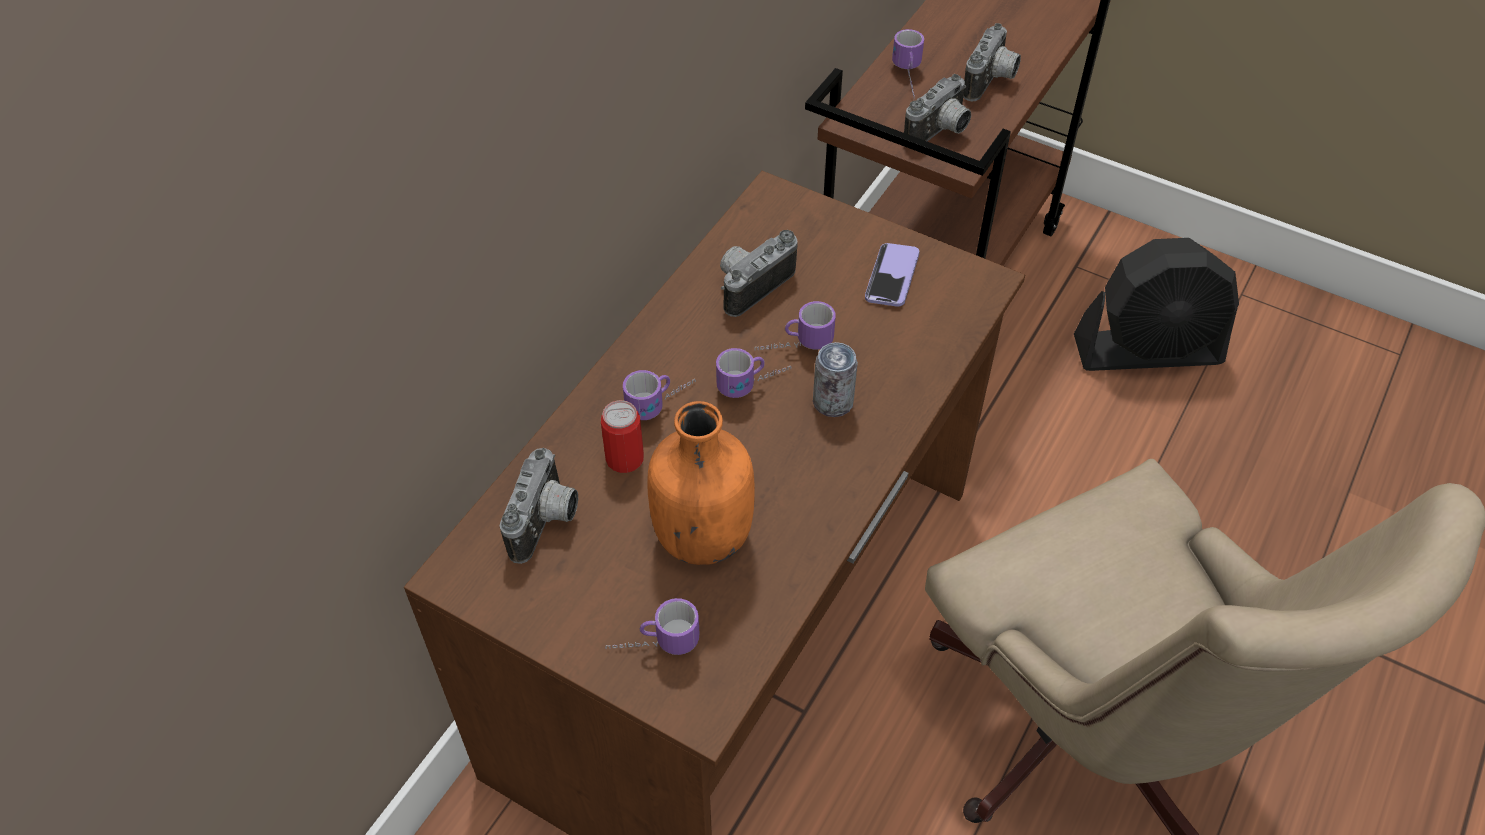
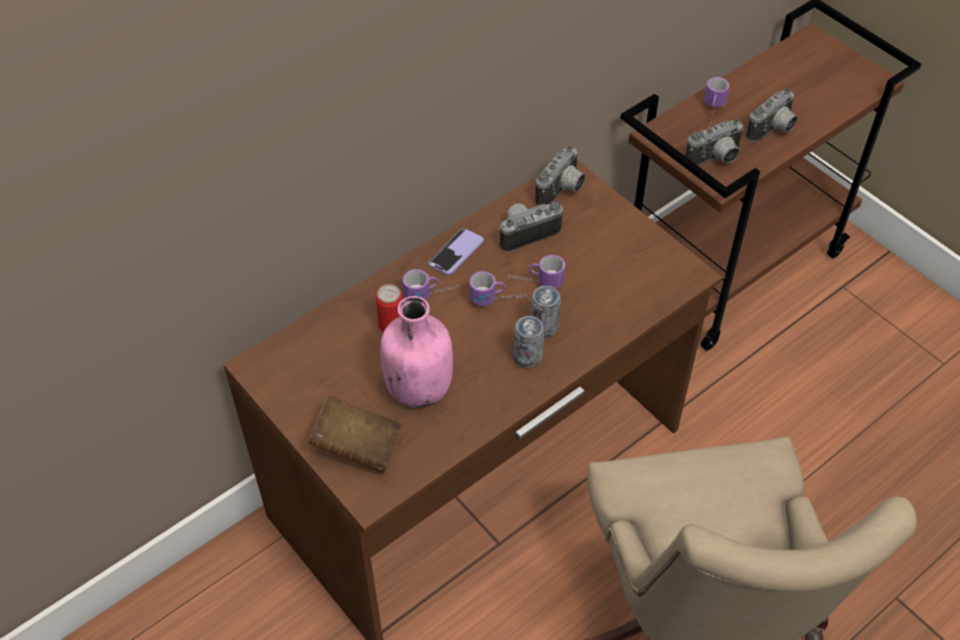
camera: 20 degrees right, 0 degrees up
(547, 522) = (325, 351): camera -> camera (562, 191)
(652, 645) = (357, 446): mug -> brown book
(702, 534) = (419, 387): orange bottle -> pink bottle
(830, 449) = (527, 357): none -> can
(892, 277) = (626, 253): phone -> phone (456, 253)
(1148, 350) = (870, 366): black fan -> none

